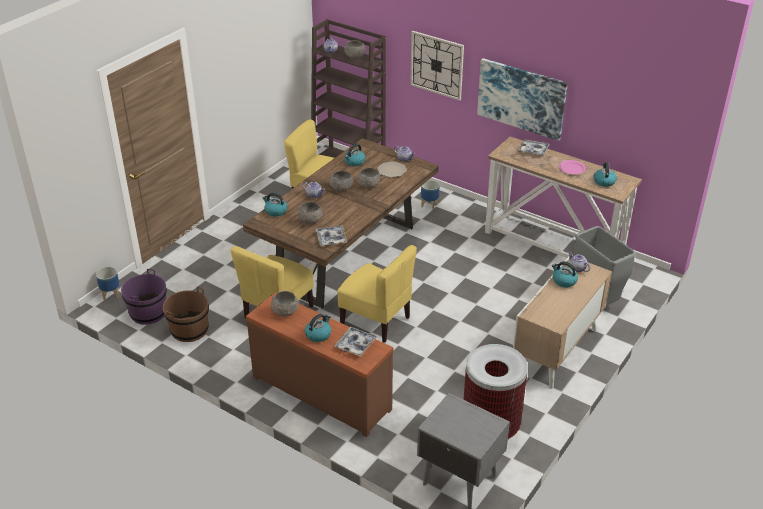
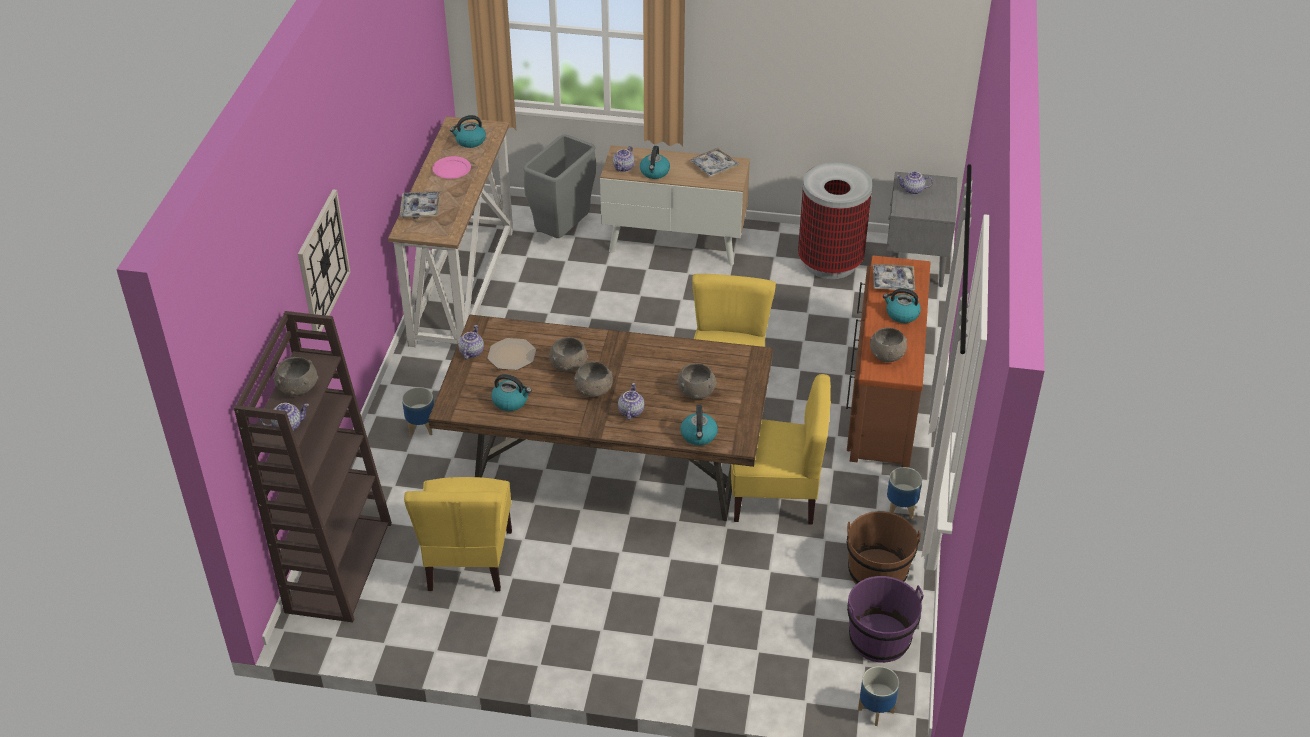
camera: 115 degrees left, 5 degrees up
(224, 359) = (901, 509): none -> planter
(331, 238) = (724, 357): tray -> tray (714, 166)
(475, 420) = (912, 190): none -> teapot
(521, 98) = (375, 176): picture -> none

